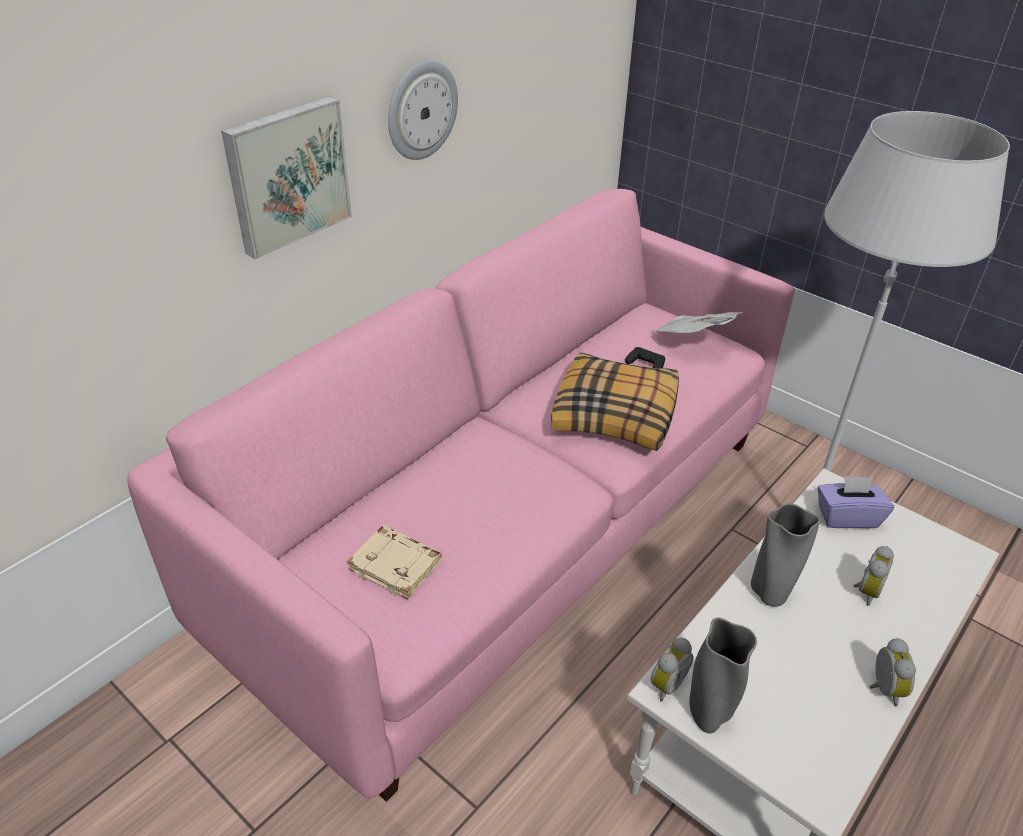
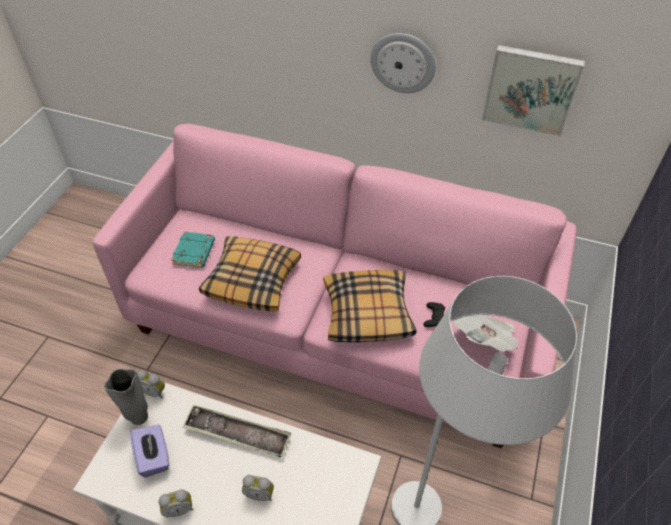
camera: 70 degrees right, 10 degrees up
(287, 175) = (295, 50): picture -> picture (531, 89)
(397, 565) = (194, 252): beige book -> turquoise book
(498, 508) = (252, 280): none -> pillow
(769, 594) = (238, 434): grey vase -> tray
(847, 517) = (331, 476): purple tissue box -> purple tissue box (154, 457)

